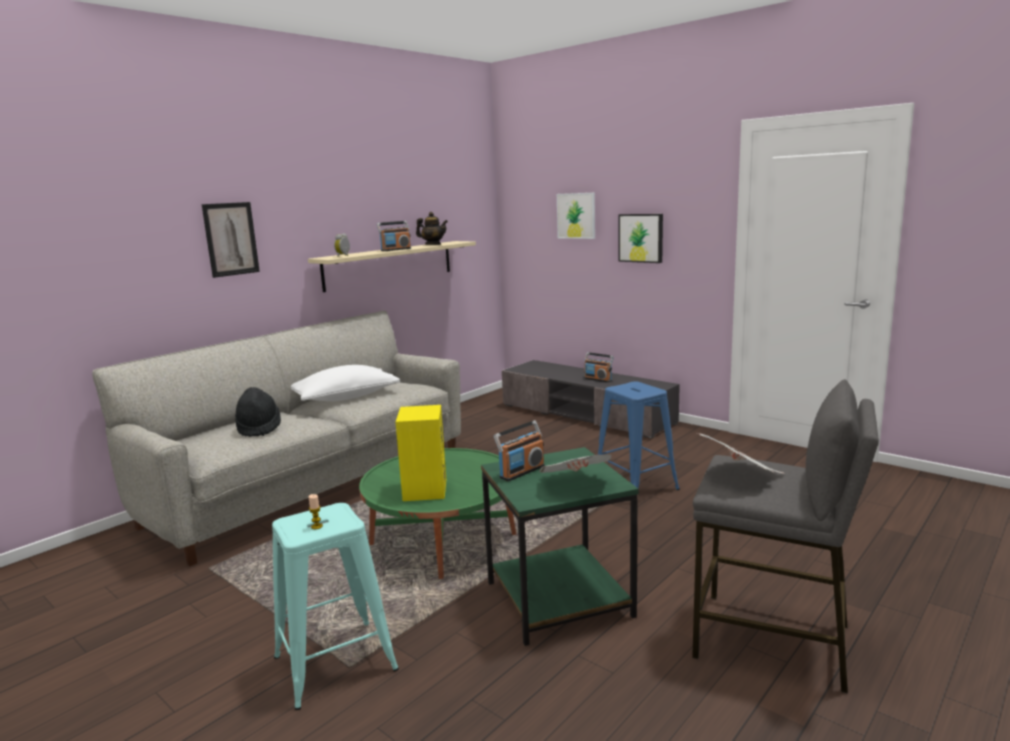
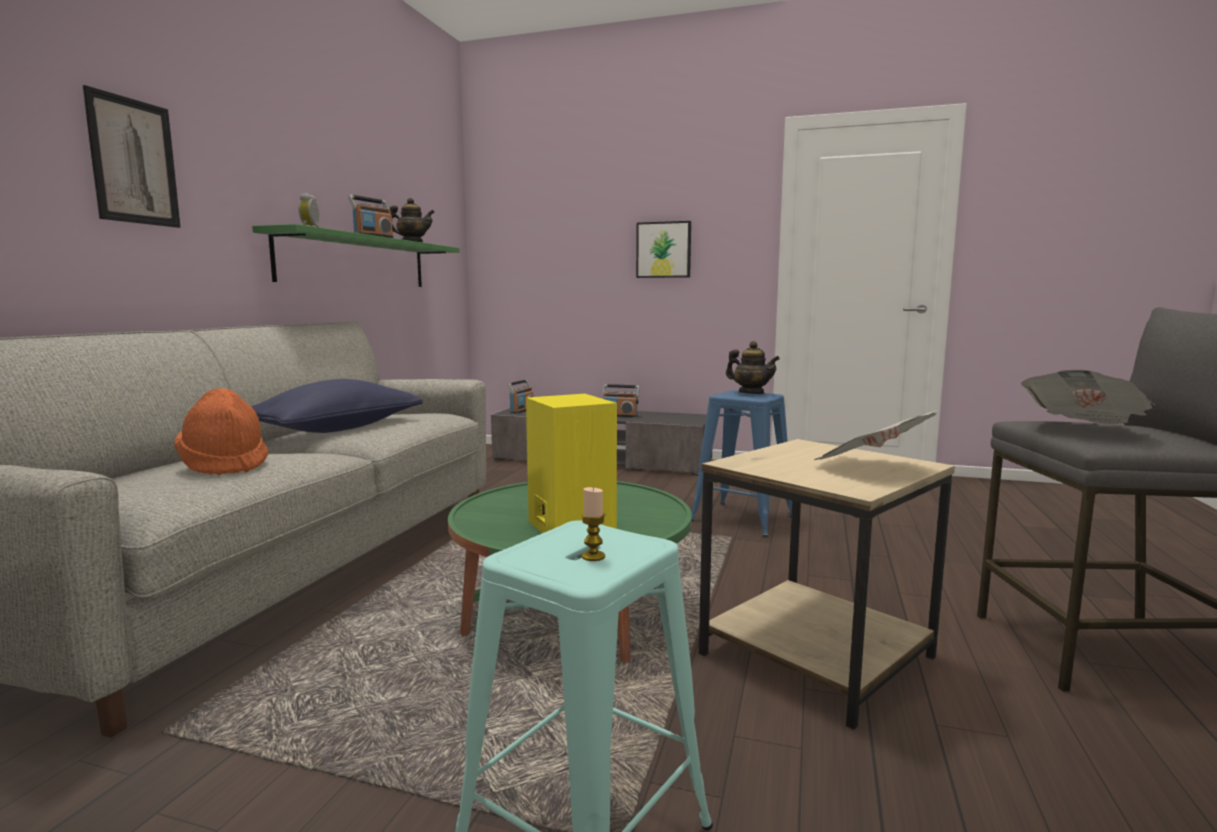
camera: 25 degrees left, 5 degrees down
(259, 428) = (225, 465): black hat -> orange hat
(345, 397) = (337, 429): white pillow -> blue pillow
(389, 265) = (356, 262): beige shelf -> green shelf
(521, 472) = (775, 464): radio -> radio (521, 410)
(559, 597) = (815, 653): green side table -> beige side table
(576, 216) = (578, 226): picture -> none
(643, 387) = (751, 393): none -> teapot

